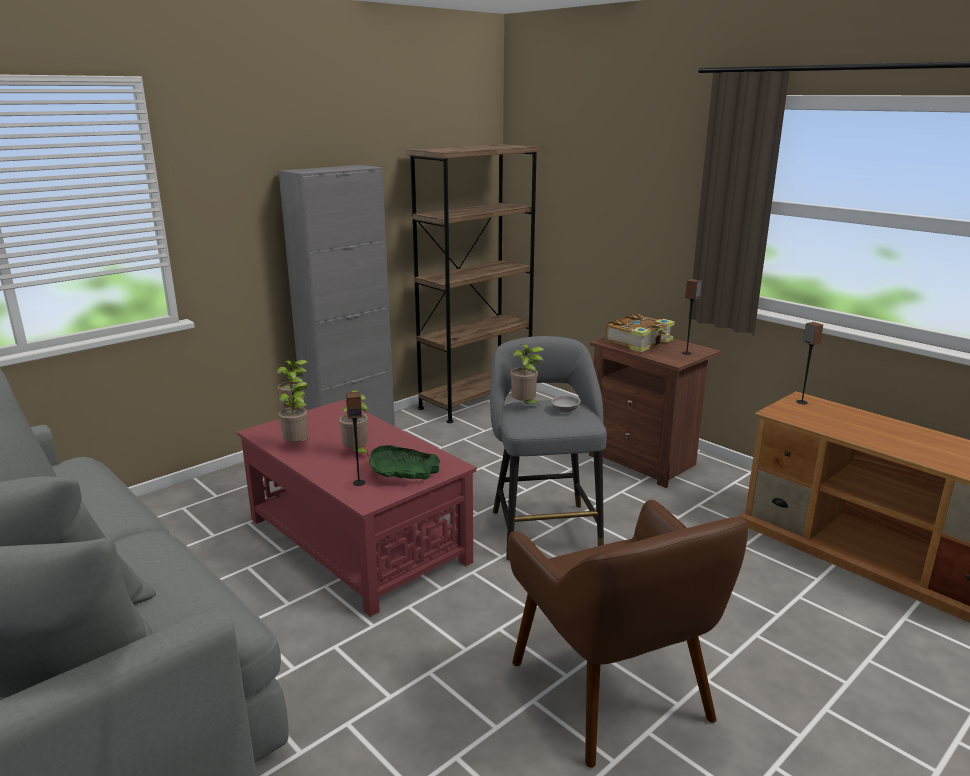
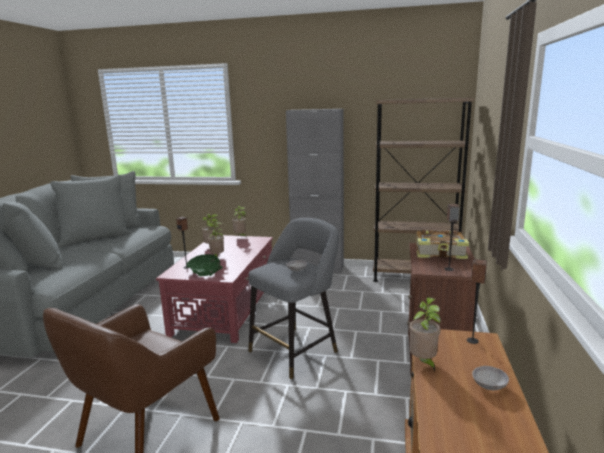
camera: 55 degrees right, 5 degrees down
(525, 406) = (288, 260): potted plant -> potted plant (423, 362)
(873, 422) = (489, 386): none -> grey bowl

